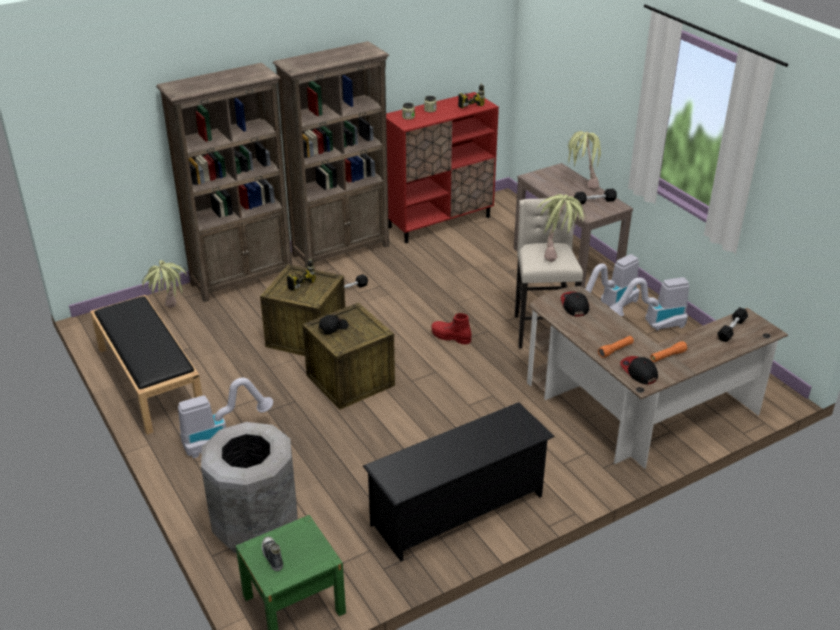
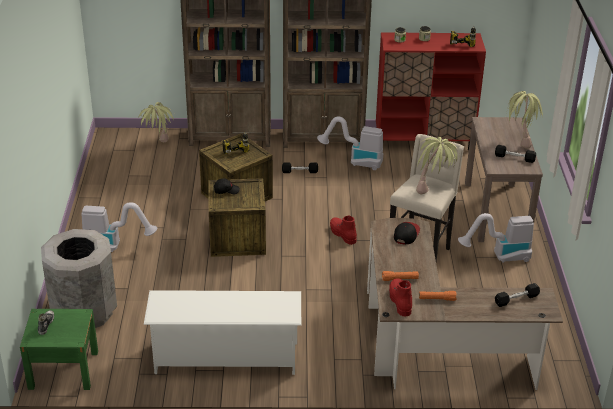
camera: 30 degrees right, 0 degrees up
(149, 380) = (105, 188): black bench -> none
(458, 510) = (225, 358): black shoe rack -> white shoe rack
(638, 371) = (400, 301): cap -> red boot
(652, 325) = (520, 285): vacuum cleaner -> vacuum cleaner (355, 161)

